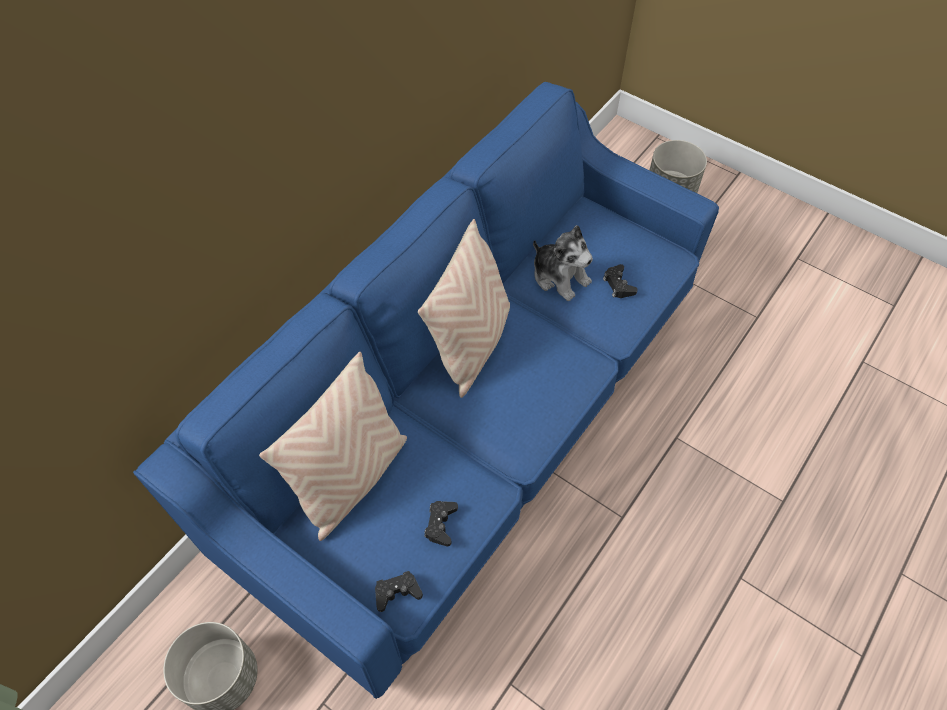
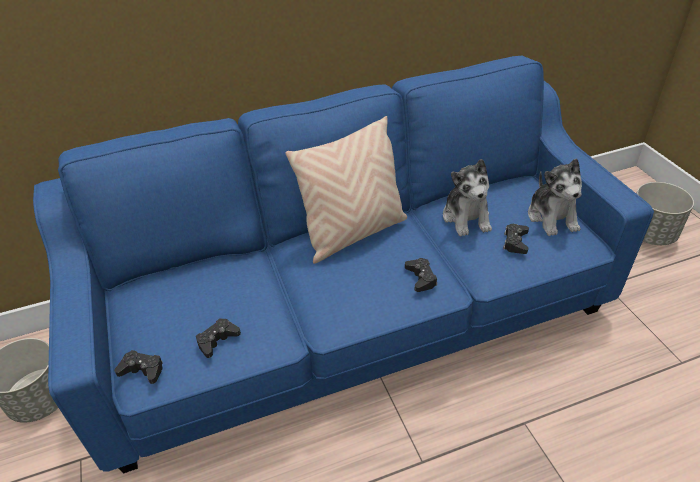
camera: 35 degrees right, 15 degrees down
(351, 479) = (187, 278): beige pillow -> none
(567, 364) = (421, 278): none -> black game controller
(630, 241) = (552, 217): none -> plush toy

